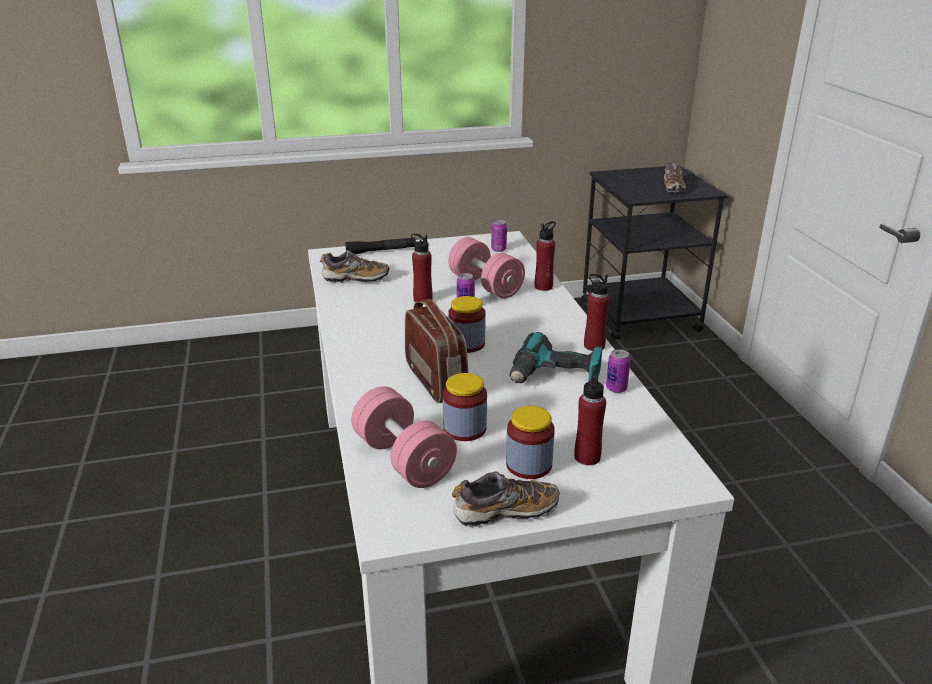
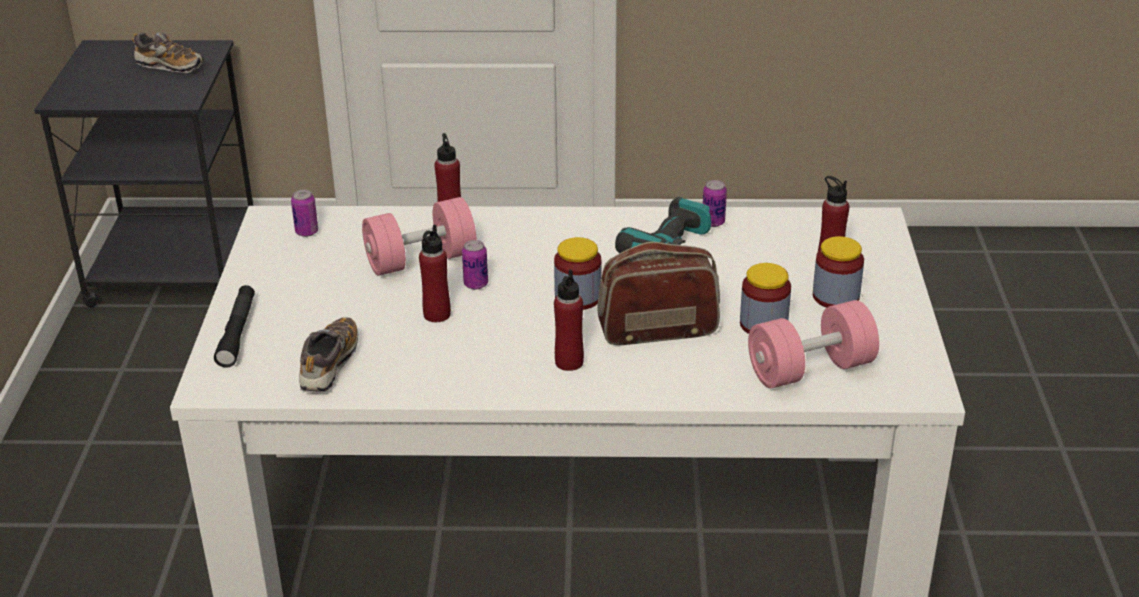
camera: 75 degrees left, 5 degrees up
(505, 512) = (906, 321): shoe -> none
(594, 346) = (619, 216): red bottle -> red bottle (569, 362)

